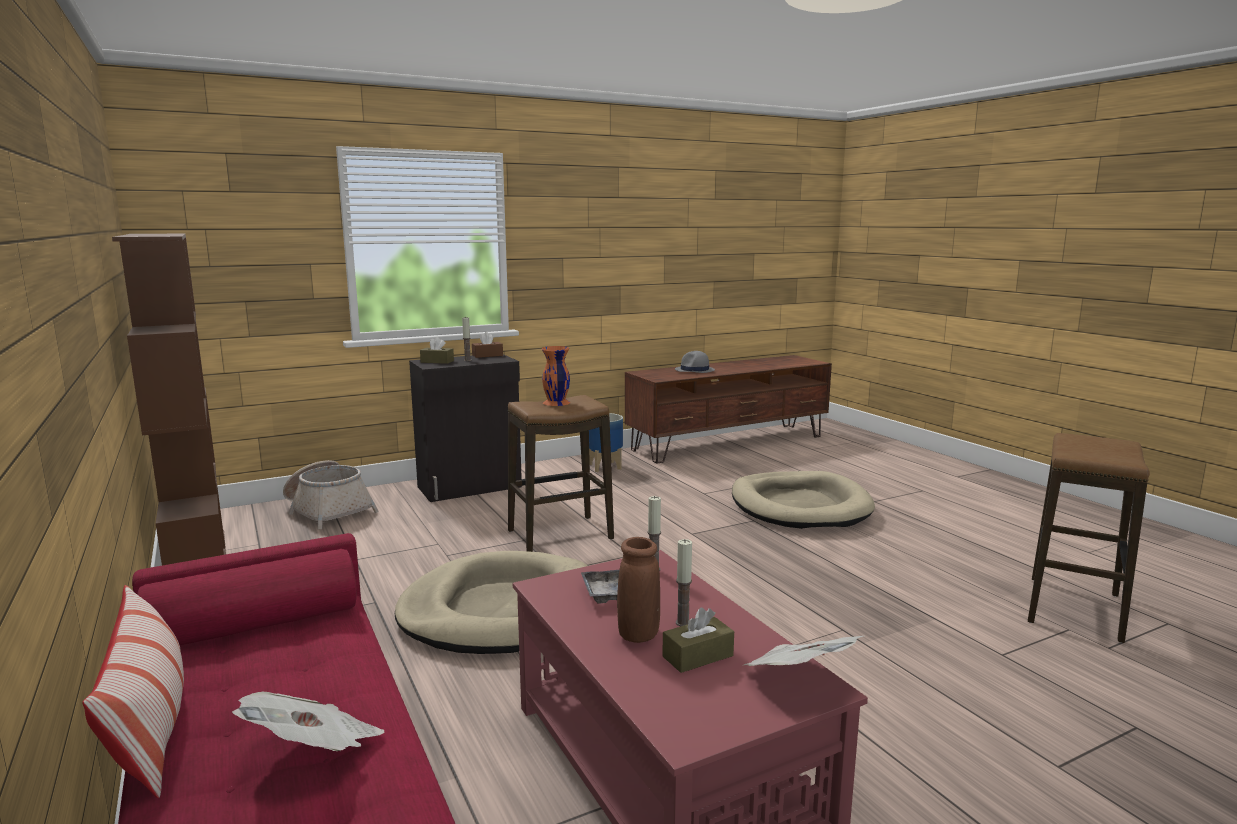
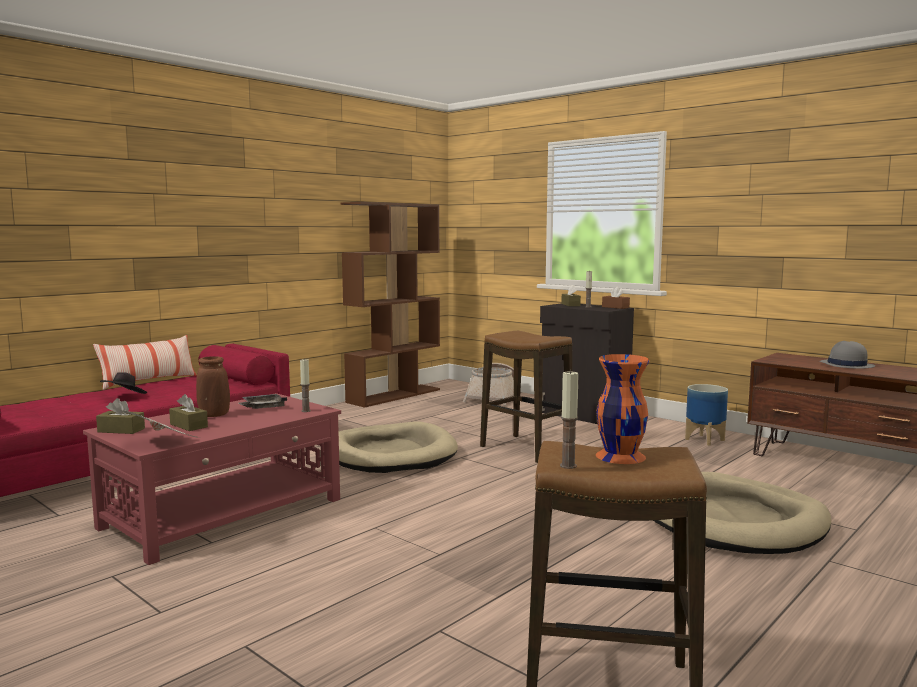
camera: 70 degrees right, 5 degrees down
(315, 751) = (125, 396): newspaper -> black hat
(556, 402) = (532, 335): orange vase -> orange vase (619, 456)
(683, 623) = (230, 421): candle -> candle (568, 466)
(700, 721) = (121, 430): none -> brown tissue box

